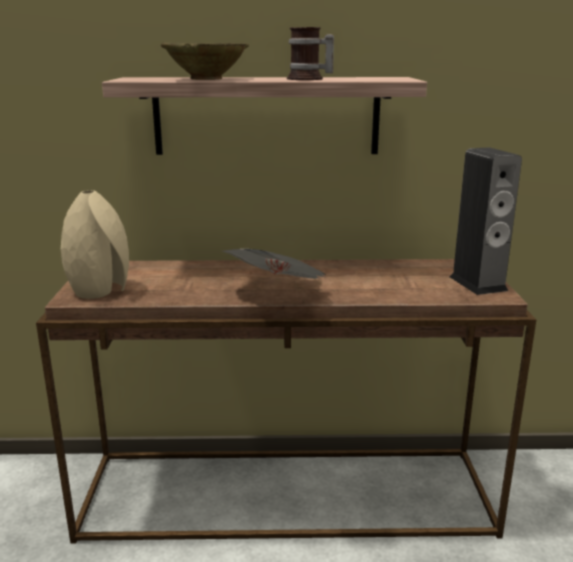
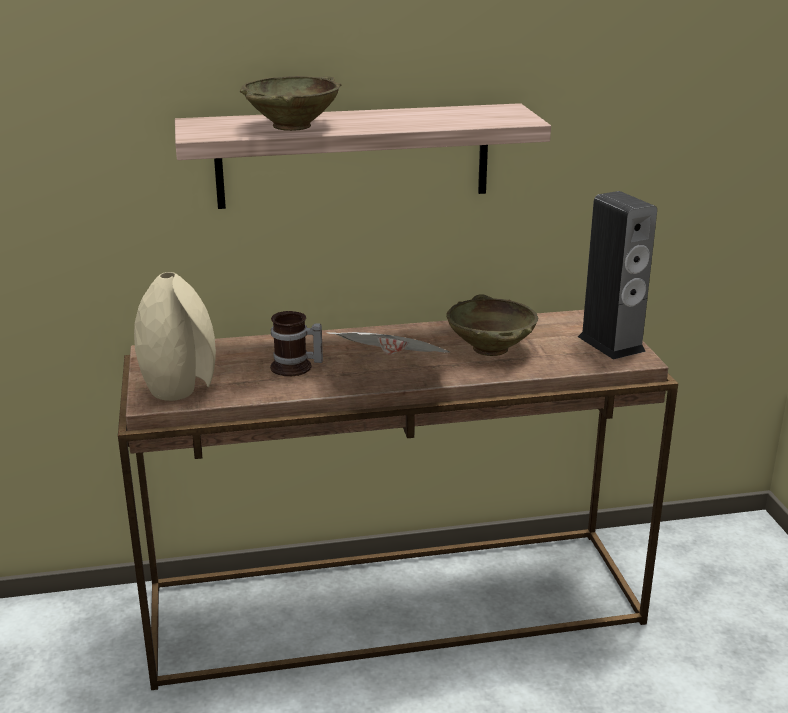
camera: 10 degrees left, 5 degrees up
(308, 79) = (413, 123): mug -> mug (295, 368)
(370, 280) = (490, 348): none -> beige bowl

